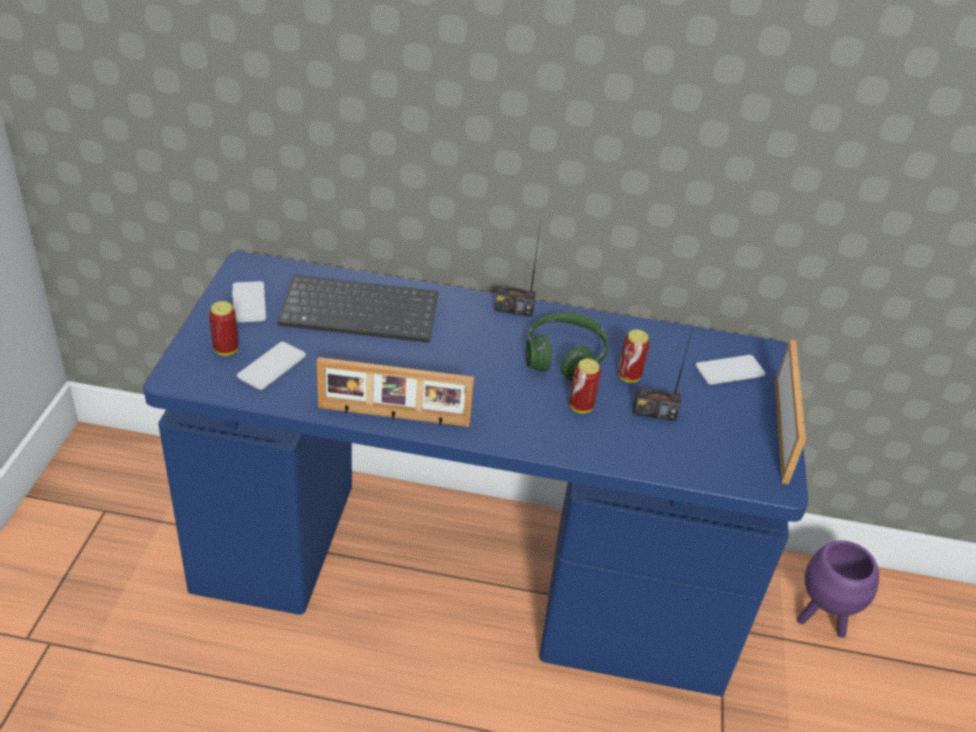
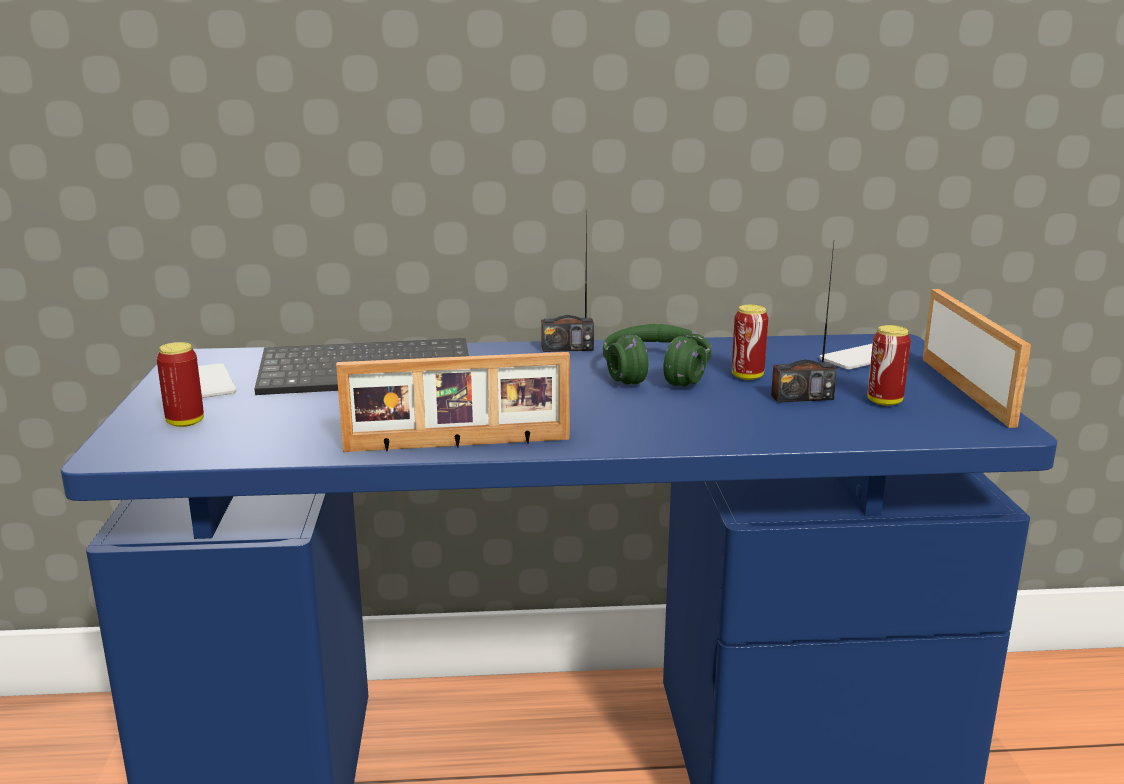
camera: 10 degrees left, 20 degrees down
(272, 366) = (259, 427): phone -> none
(581, 407) = (706, 405): can -> can (884, 402)
(821, 619) = (1037, 718): purple planter -> none

